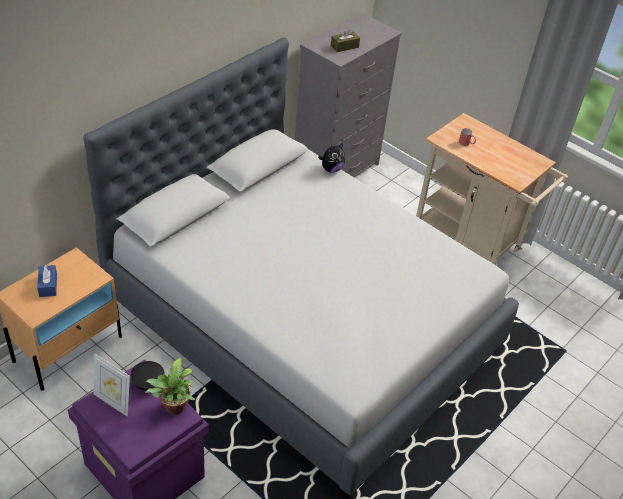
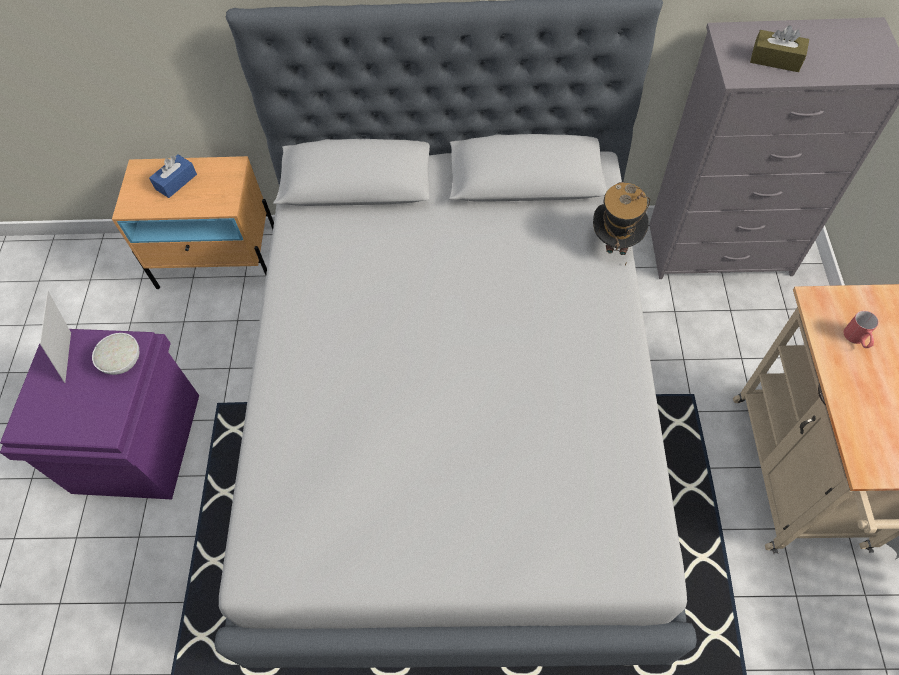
camera: 55 degrees right, 15 degrees up
(148, 383) = (122, 362): black bowl -> white bowl
(174, 408) = (107, 412): potted plant -> none
(331, 169) = (615, 243): plush toy -> hat

